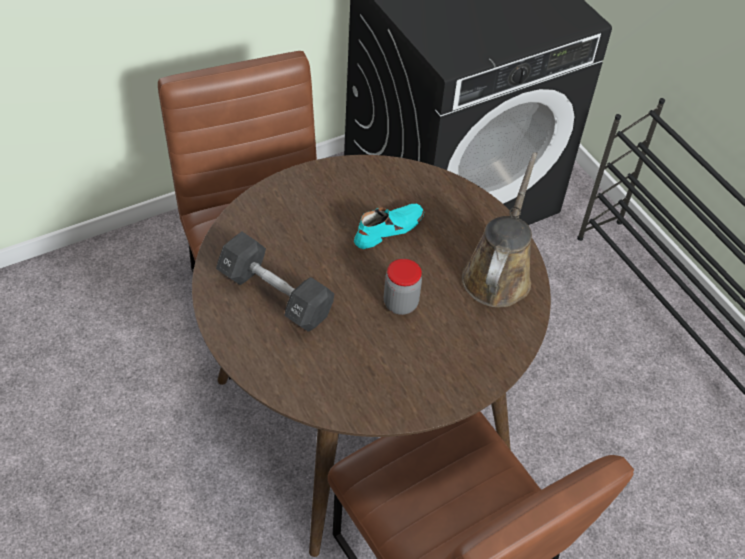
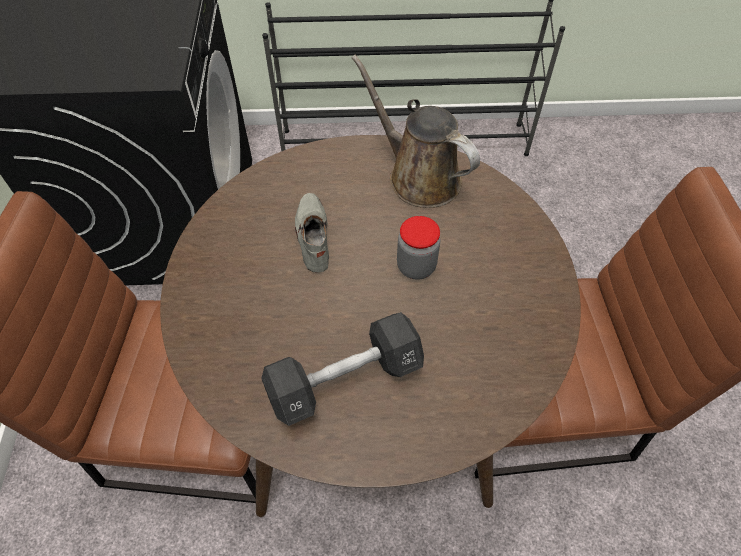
camera: 60 degrees left, 5 degrees up
(388, 229) = (312, 236): turquoise shoe -> grey shoe

